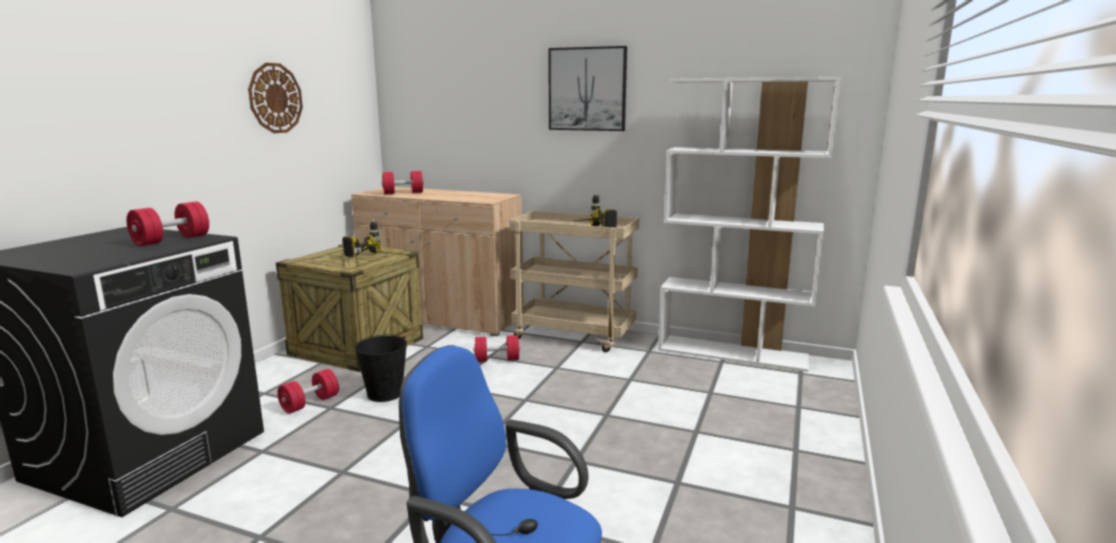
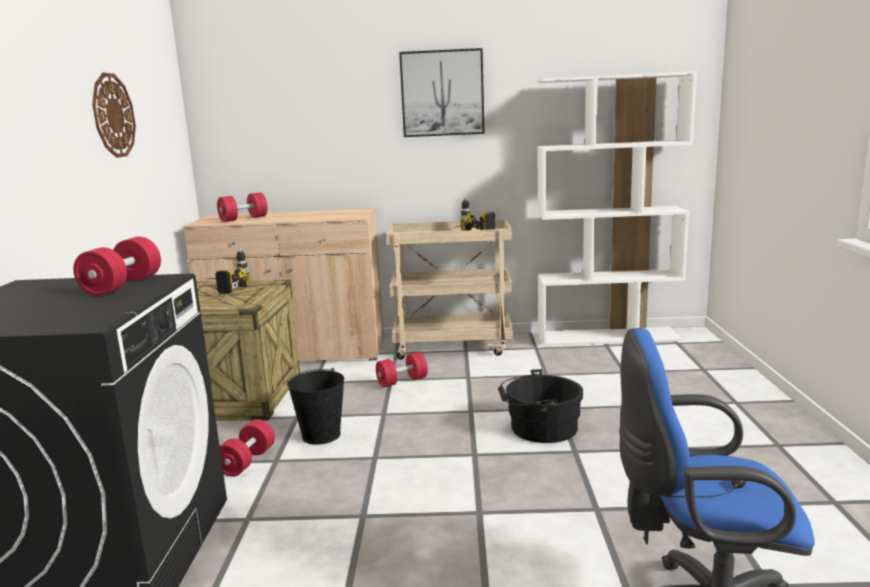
camera: 20 degrees left, 0 degrees up
(568, 430) = (539, 428): none -> black bucket

